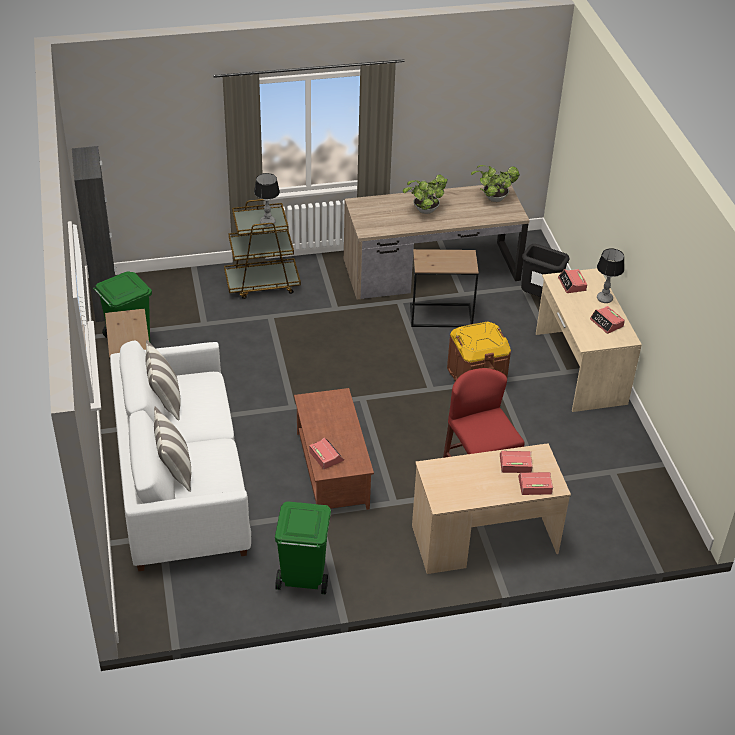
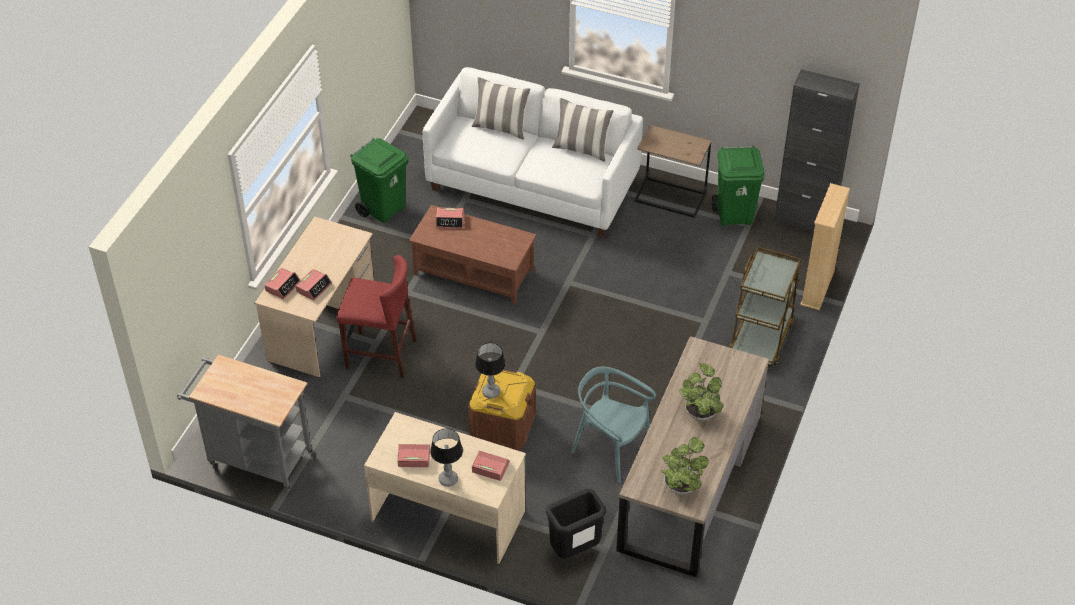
camera: 125 degrees right, 5 degrees up
(184, 273) = (817, 288): none -> beige bookcase
(267, 222) = (763, 279): table lamp -> table lamp (491, 392)
(440, 315) = (610, 449): brown side table -> turquoise chair
(651, 501) = (254, 457): none -> grey cart

